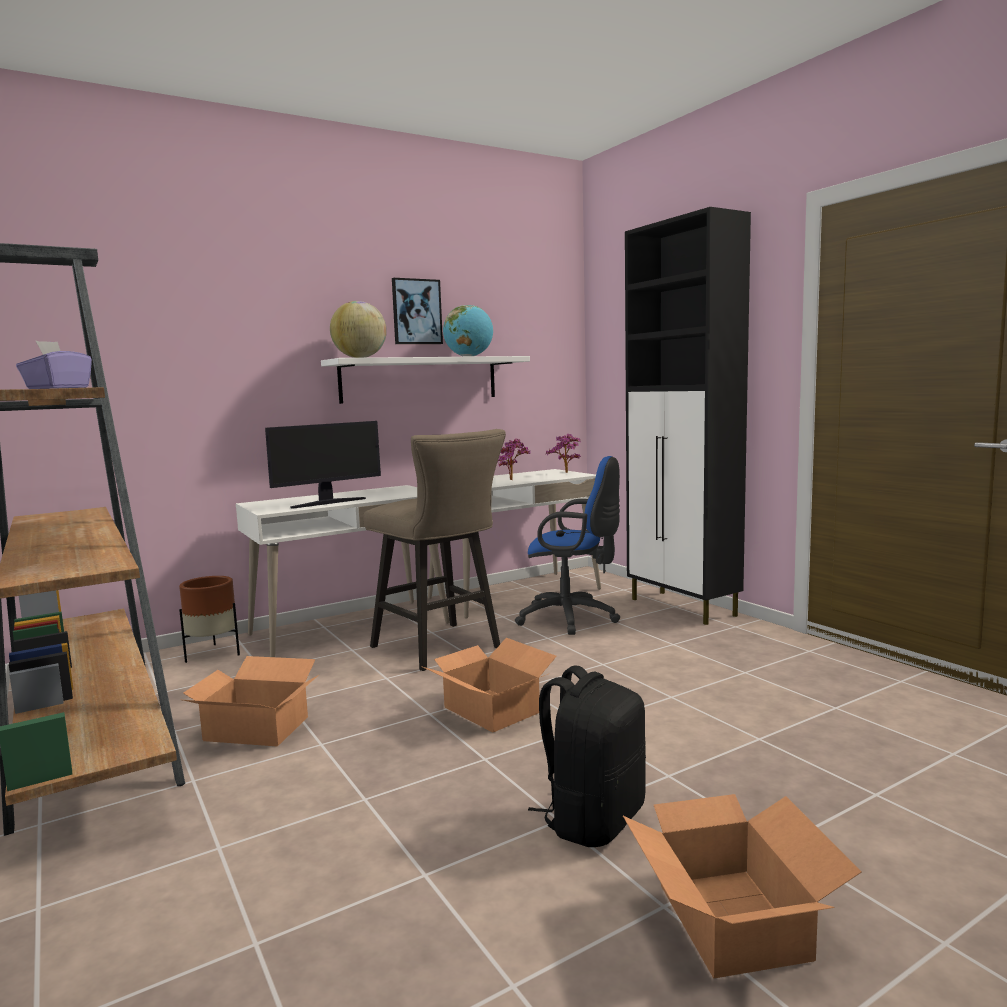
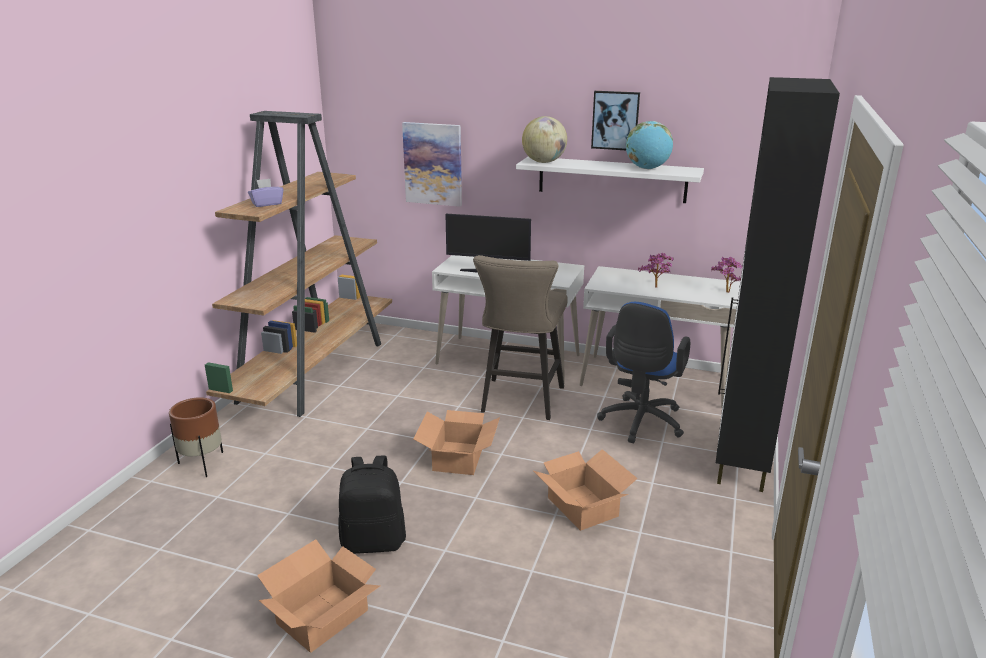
camera: 50 degrees right, 15 degrees up
(182, 382) = (433, 164): none -> picture
(213, 653) = (425, 344): brown planter -> brown planter (203, 464)
(257, 729) = (362, 404): cardboard box -> cardboard box (582, 507)
(572, 619) = (640, 423): blue office chair -> blue office chair turned 45 degrees clockwise

